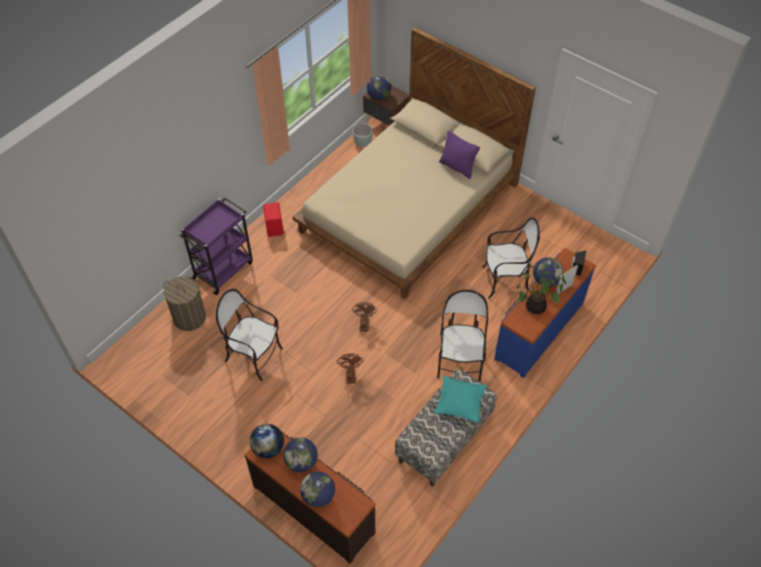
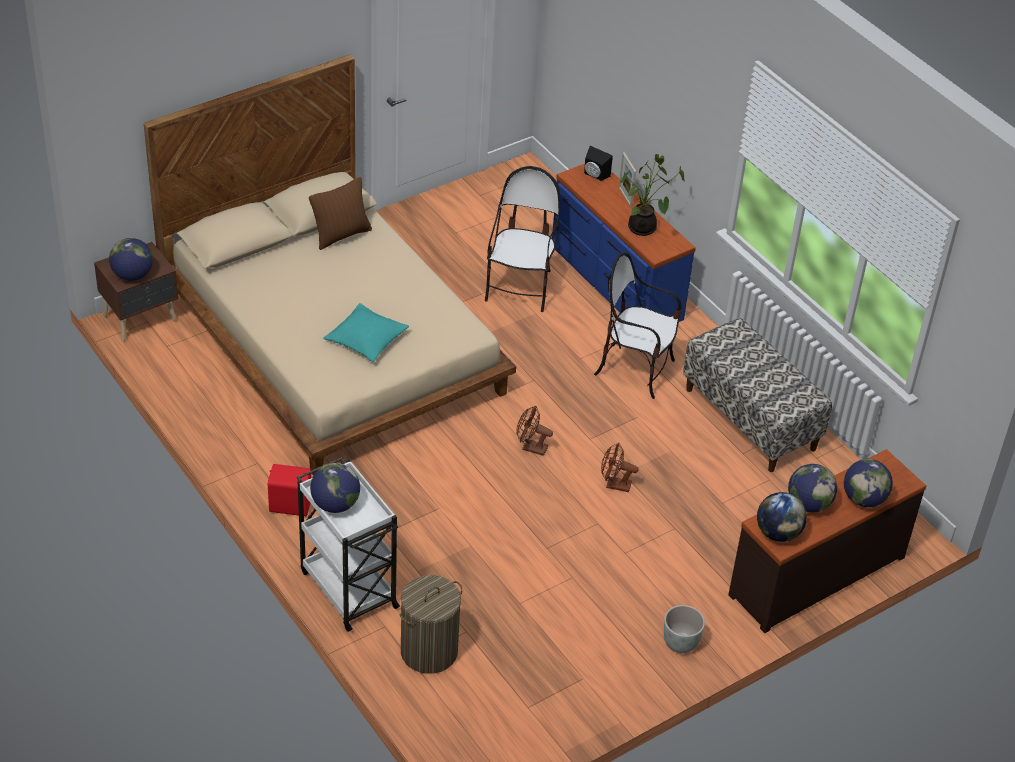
camera: 75 degrees left, 10 degrees down
(224, 269) = (347, 587): purple cart -> white cart
(254, 356) = (539, 585): chair -> none
(363, 142) = (163, 355): grey planter -> grey planter (680, 642)
(457, 167) = (341, 235): purple pillow -> brown pillow
(460, 402) = (742, 352): turquoise pillow -> turquoise pillow (366, 339)
(545, 281) = (604, 206): globe -> globe (335, 504)

